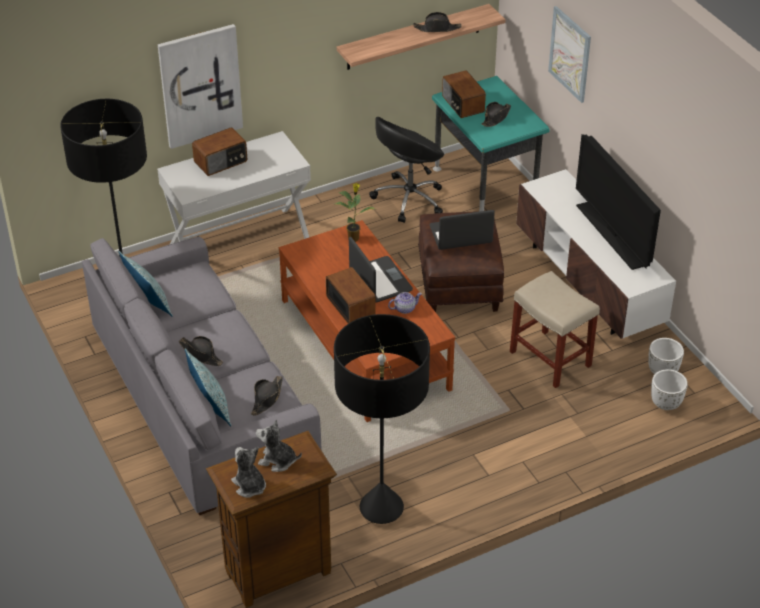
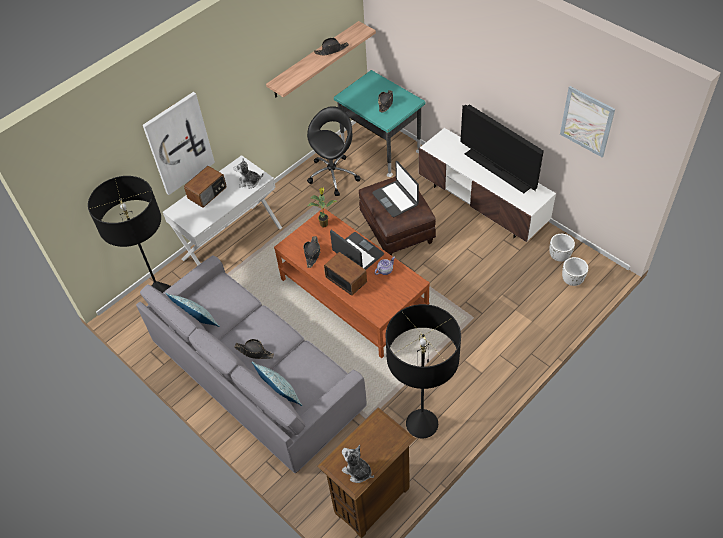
camera: 15 degrees left, 10 degrees up
(267, 398) = (318, 374): black hat -> black hat (312, 253)
(277, 461) = (368, 442): plush toy -> plush toy (249, 182)
(407, 200) = (334, 174): black office chair -> black office chair turned 150 degrees counterclockwise
(461, 235) = (395, 199): laptop -> laptop turned 90 degrees counterclockwise
(462, 104) = (358, 99): radio -> none
(551, 359) = (483, 269): beige stool -> none
(570, 54) = (437, 48): picture -> picture (587, 121)

